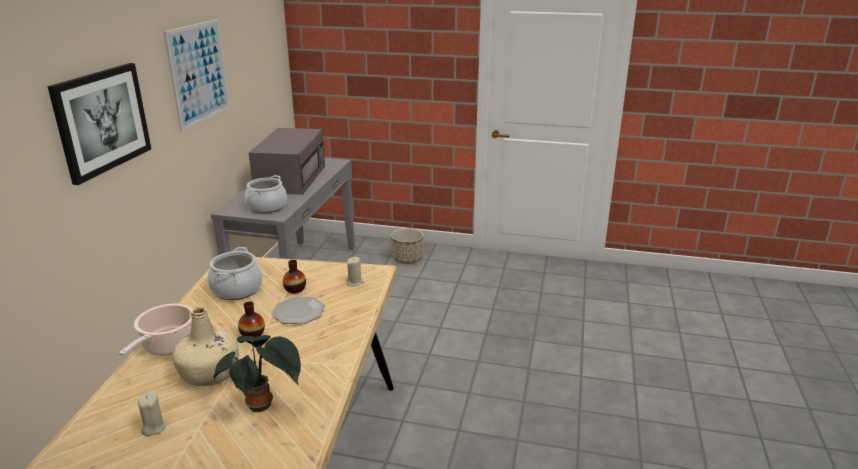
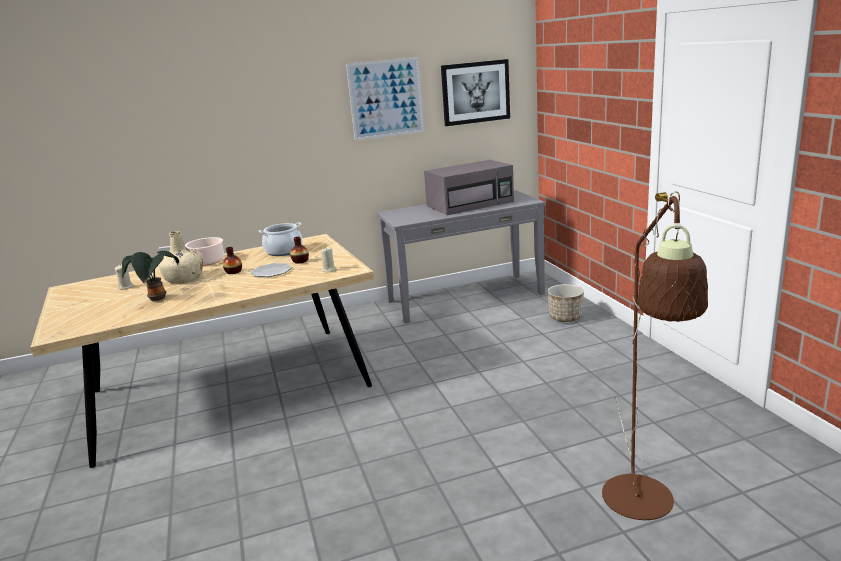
camera: 60 degrees right, 5 degrees down
(102, 120) = (270, 120): picture -> picture (475, 92)
(266, 207) = (409, 216): cooking pot -> none
(668, 344) = (641, 509): none -> brown floor lamp

